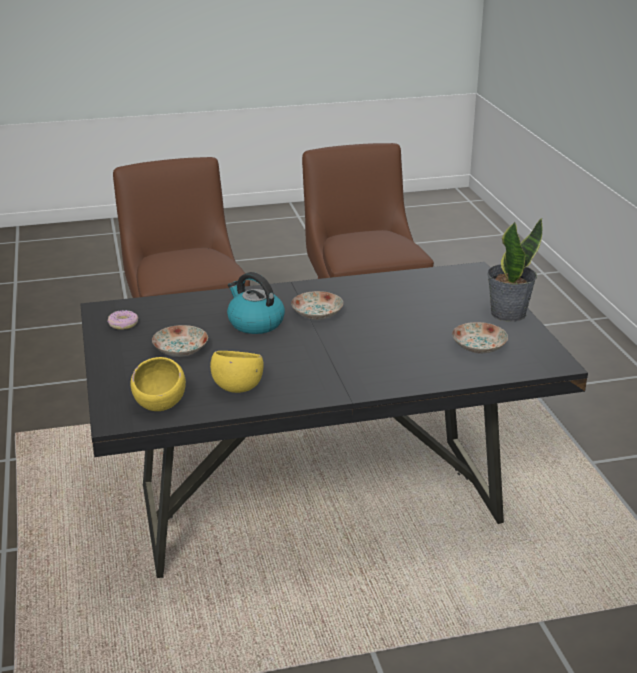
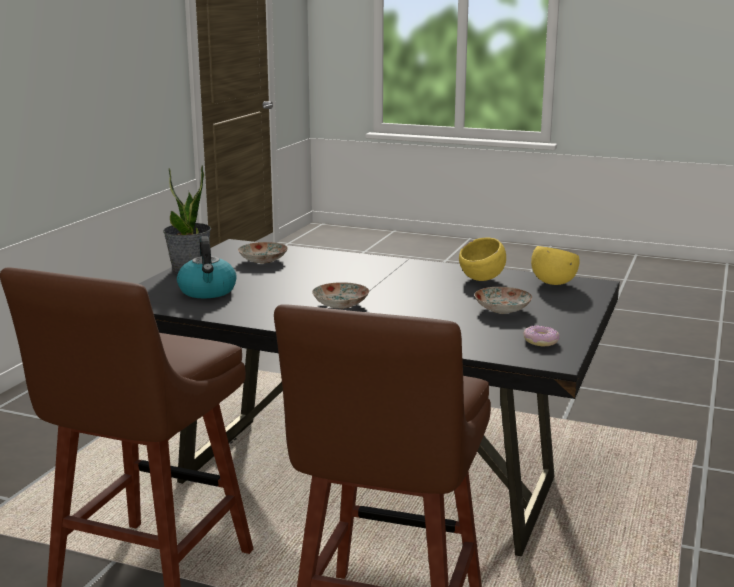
camera: 145 degrees left, 10 degrees down
(255, 323) = (407, 312): kettle -> kettle (208, 291)

